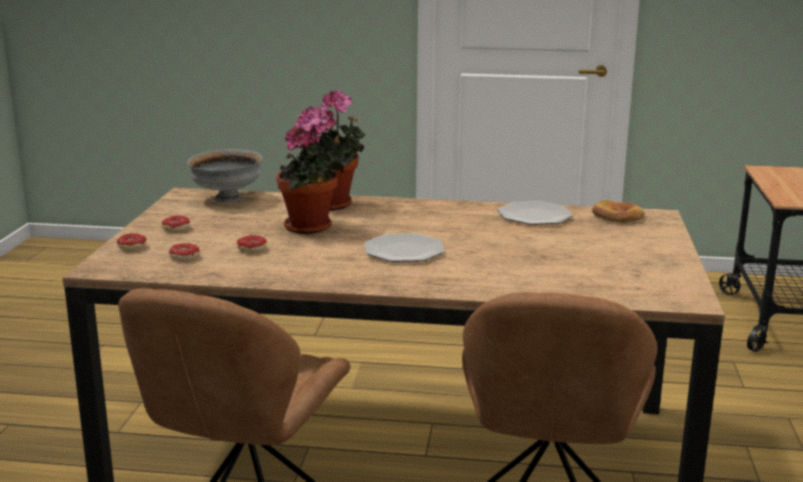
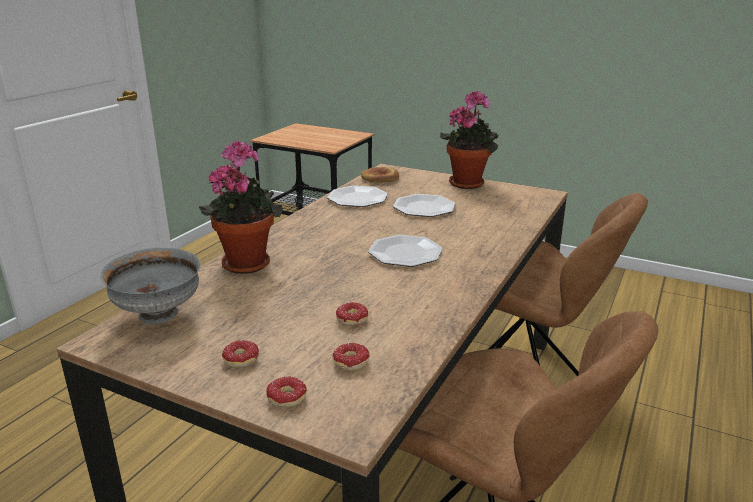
camera: 70 degrees left, 5 degrees up
(312, 228) = (310, 281): potted plant -> potted plant (468, 183)
(543, 245) = (424, 207): none -> plate

